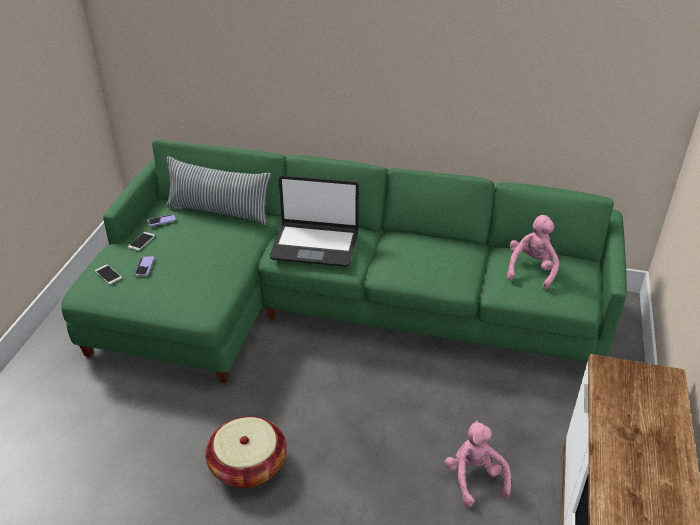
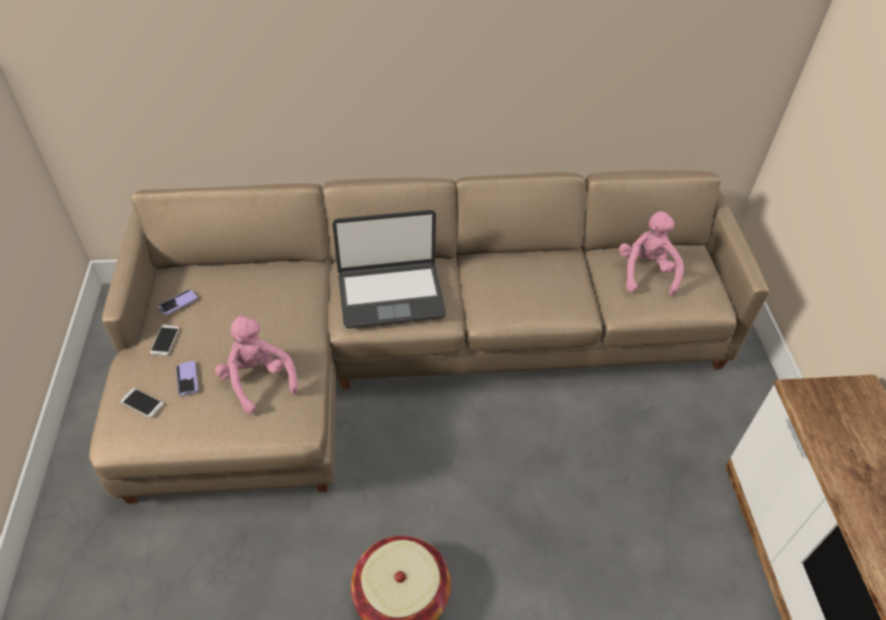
camera: 20 degrees left, 10 degrees up
(219, 211) = (248, 272): pillow -> none
(328, 304) = (404, 350): green sofa -> beige sofa
(474, 478) = (654, 532): pink plush toy -> pink plush toy (258, 380)

